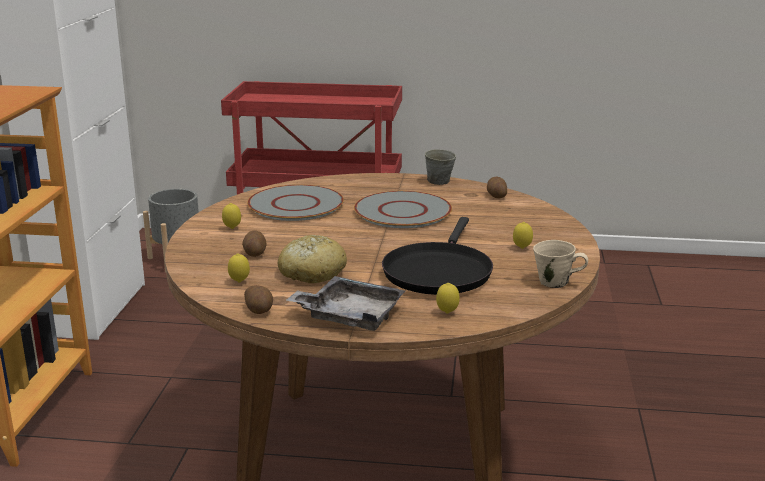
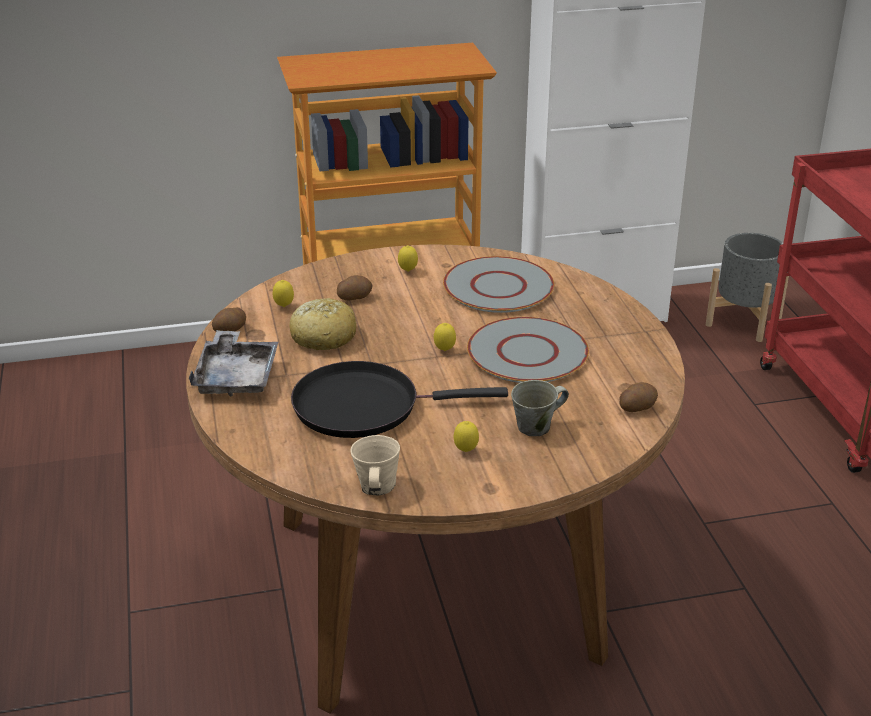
camera: 70 degrees right, 10 degrees up
(438, 181) = (657, 357): grey mug -> grey mug (536, 427)
(447, 313) = (265, 429): lemon -> lemon (444, 350)

